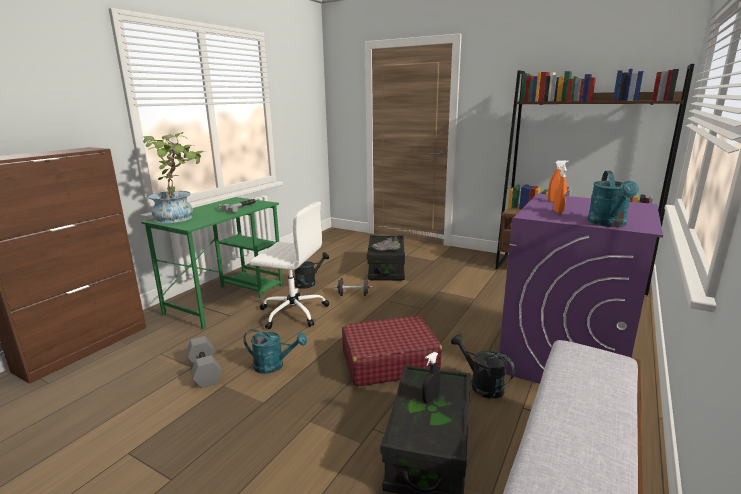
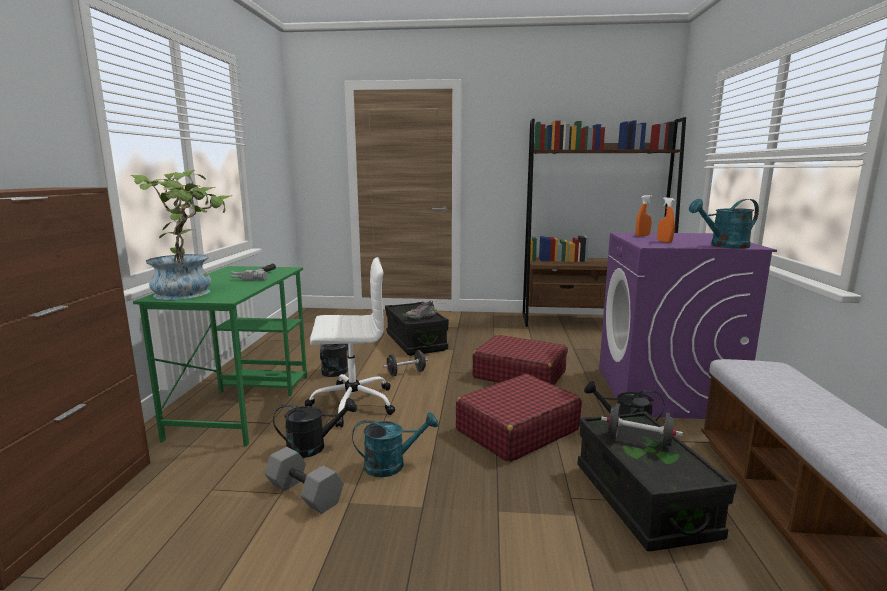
camera: 25 degrees left, 5 degrees down
(239, 339) = (313, 447): none -> black watering can
(430, 399) = (639, 442): black spray bottle -> black dumbbell
(442, 313) = (519, 374): none -> red suitcase
(609, 224) = (724, 246): turquoise watering can -> turquoise watering can turned 90 degrees clockwise

